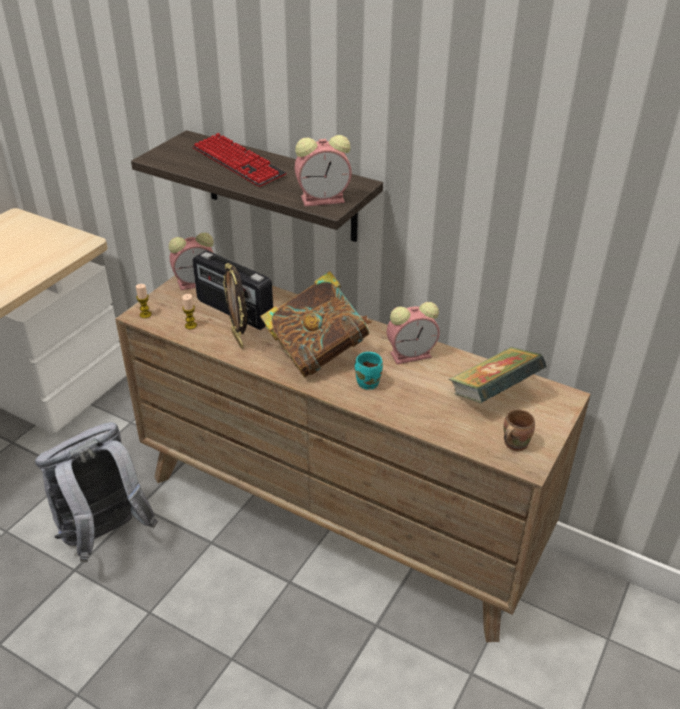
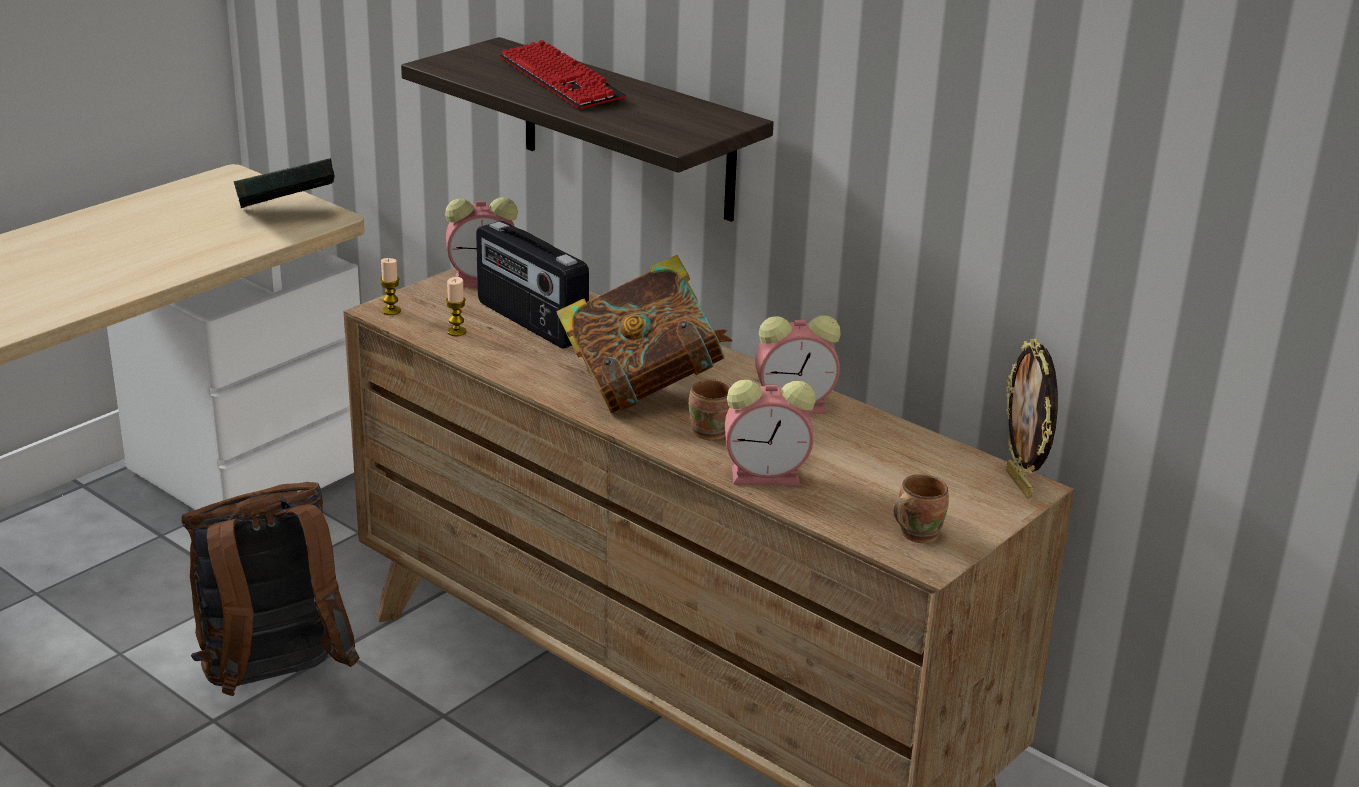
camera: 10 degrees right, 10 degrees down
(104, 535) = (274, 681): grey backpack -> brown backpack
(238, 339) = (525, 357): picture frame -> picture frame (1021, 484)
(324, 199) = (672, 131): alarm clock -> alarm clock (768, 475)
(369, 382) = (713, 432): turquoise mug -> brown mug
(493, 394) = (909, 470): book -> book (286, 213)

